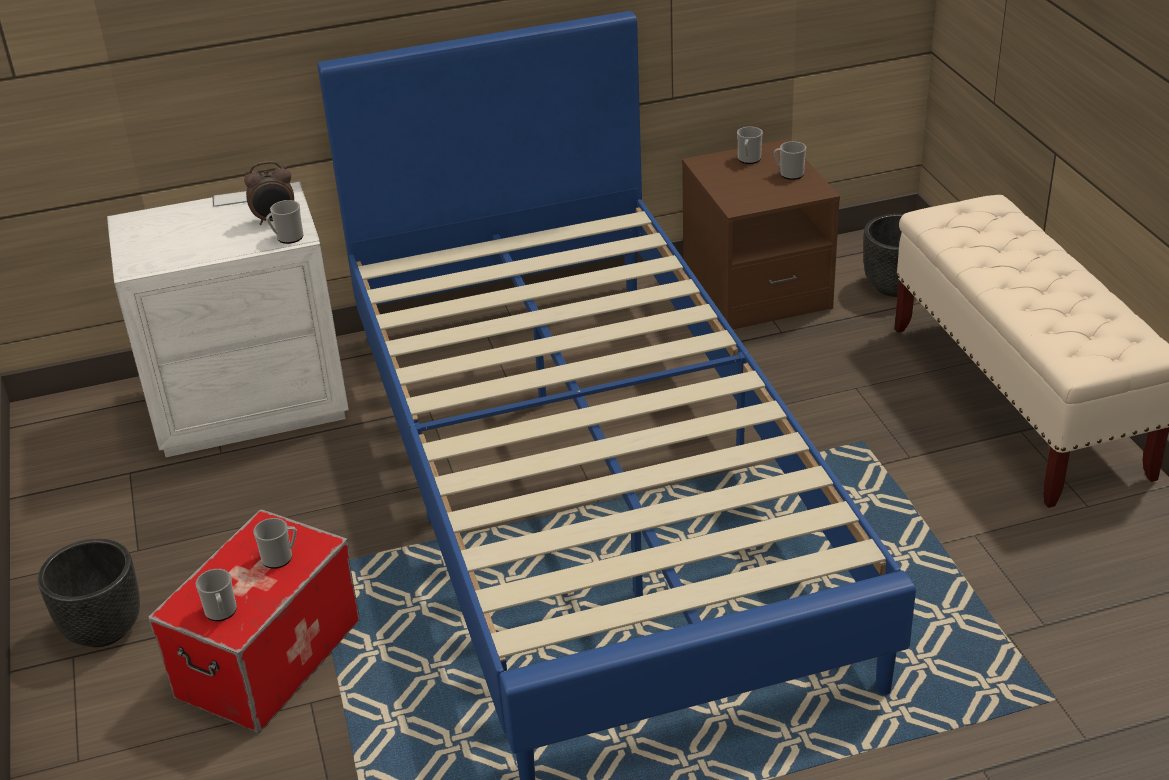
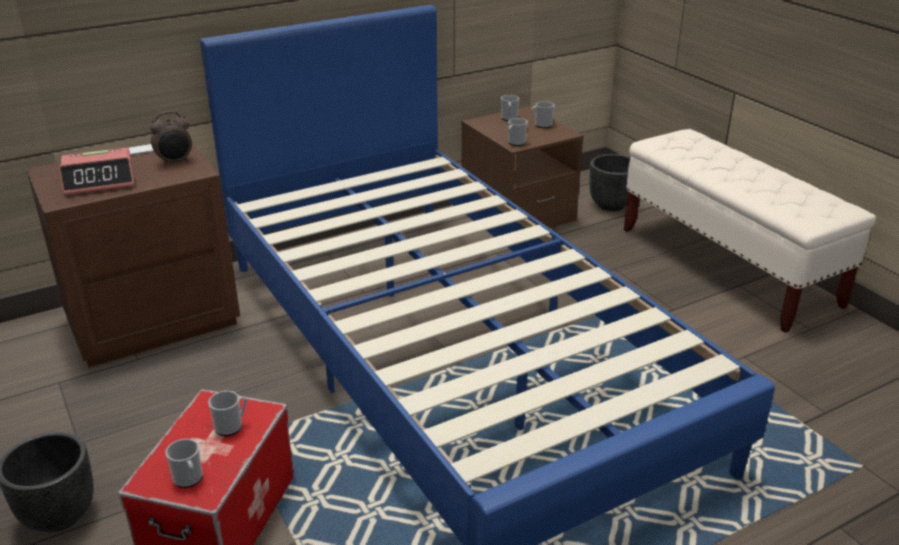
camera: 15 degrees left, 5 degrees down
(183, 242) = (100, 181): none -> alarm clock
(249, 403) = (152, 320): white nightstand -> brown nightstand
(287, 238) = (190, 173): mug -> mug (515, 143)

